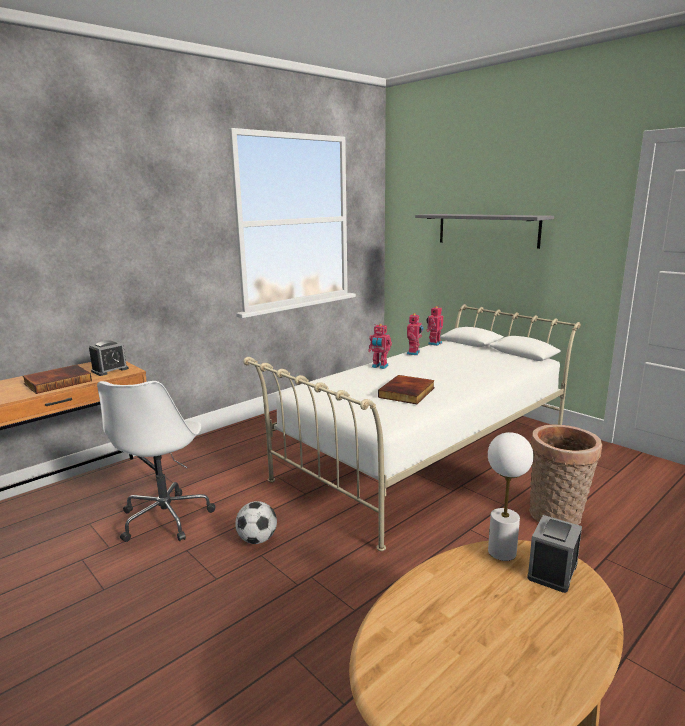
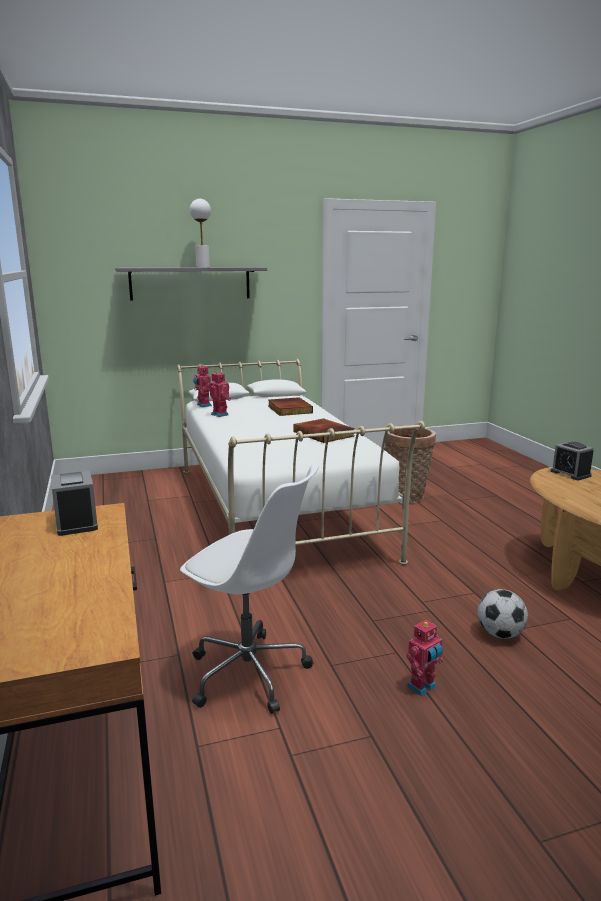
camera: 65 degrees left, 0 degrees up
(58, 382) = (75, 560): book -> book (288, 409)
(257, 540) = (344, 618): football -> football (500, 634)
(379, 367) = (240, 429): toy robot -> toy robot (423, 687)
(502, 552) = (548, 479): white table lamp -> white table lamp (202, 267)

